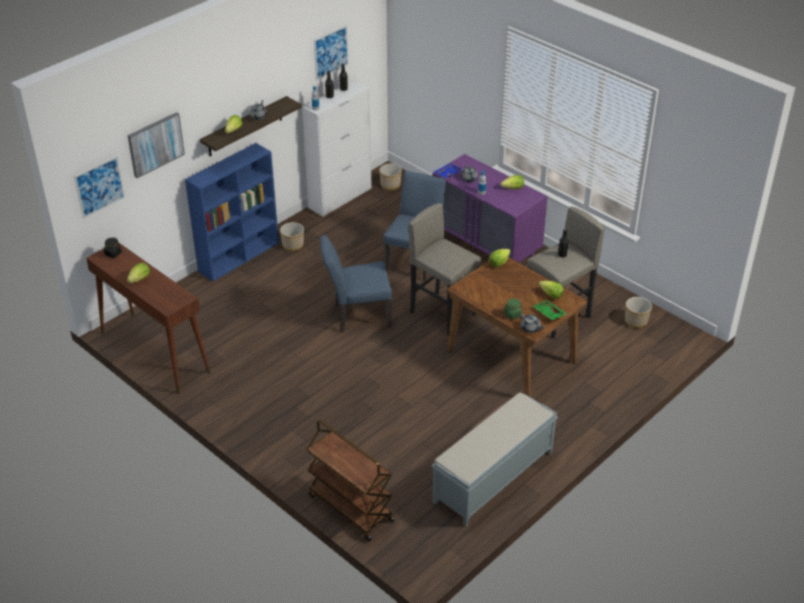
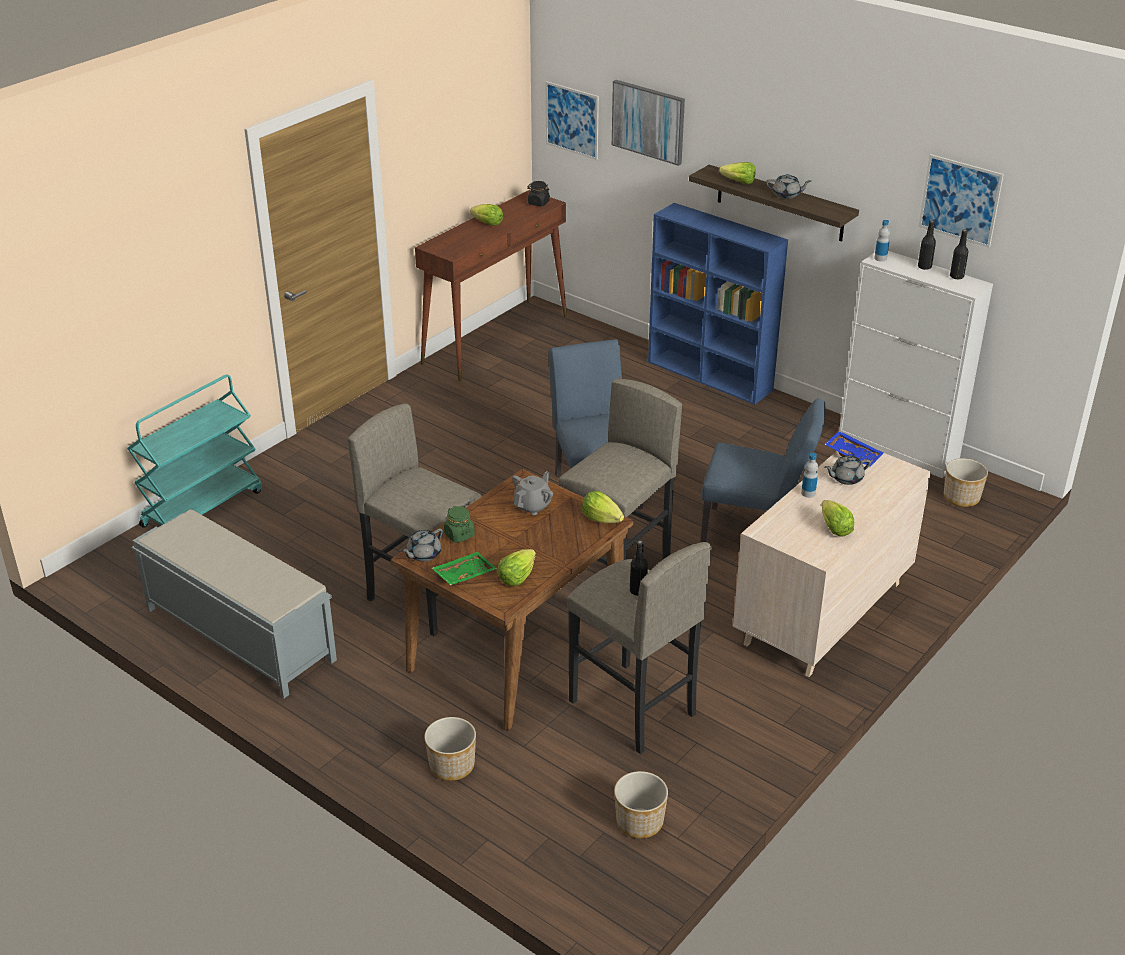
camera: 85 degrees right, 5 degrees down
(293, 245) = (752, 417): planter -> planter (451, 766)
(349, 508) = (202, 507): brown cart -> turquoise cart
(462, 393) = (425, 598): none -> grey stool
(485, 286) = (532, 506): none -> grey teapot
(486, 245) = (823, 614): purple dresser -> beige dresser

